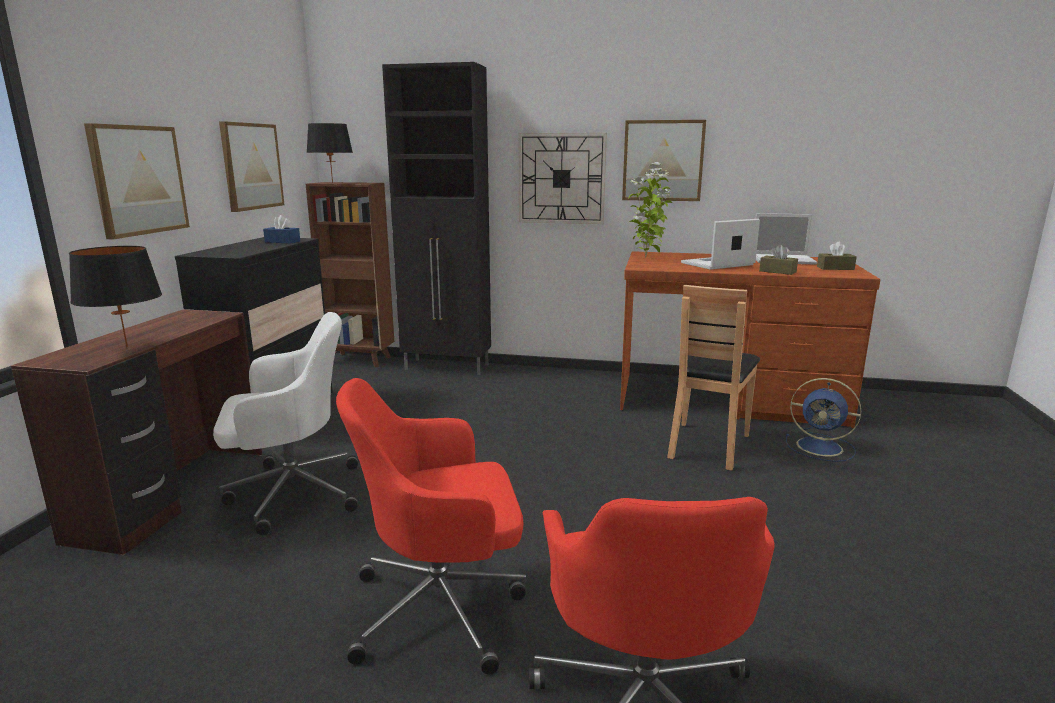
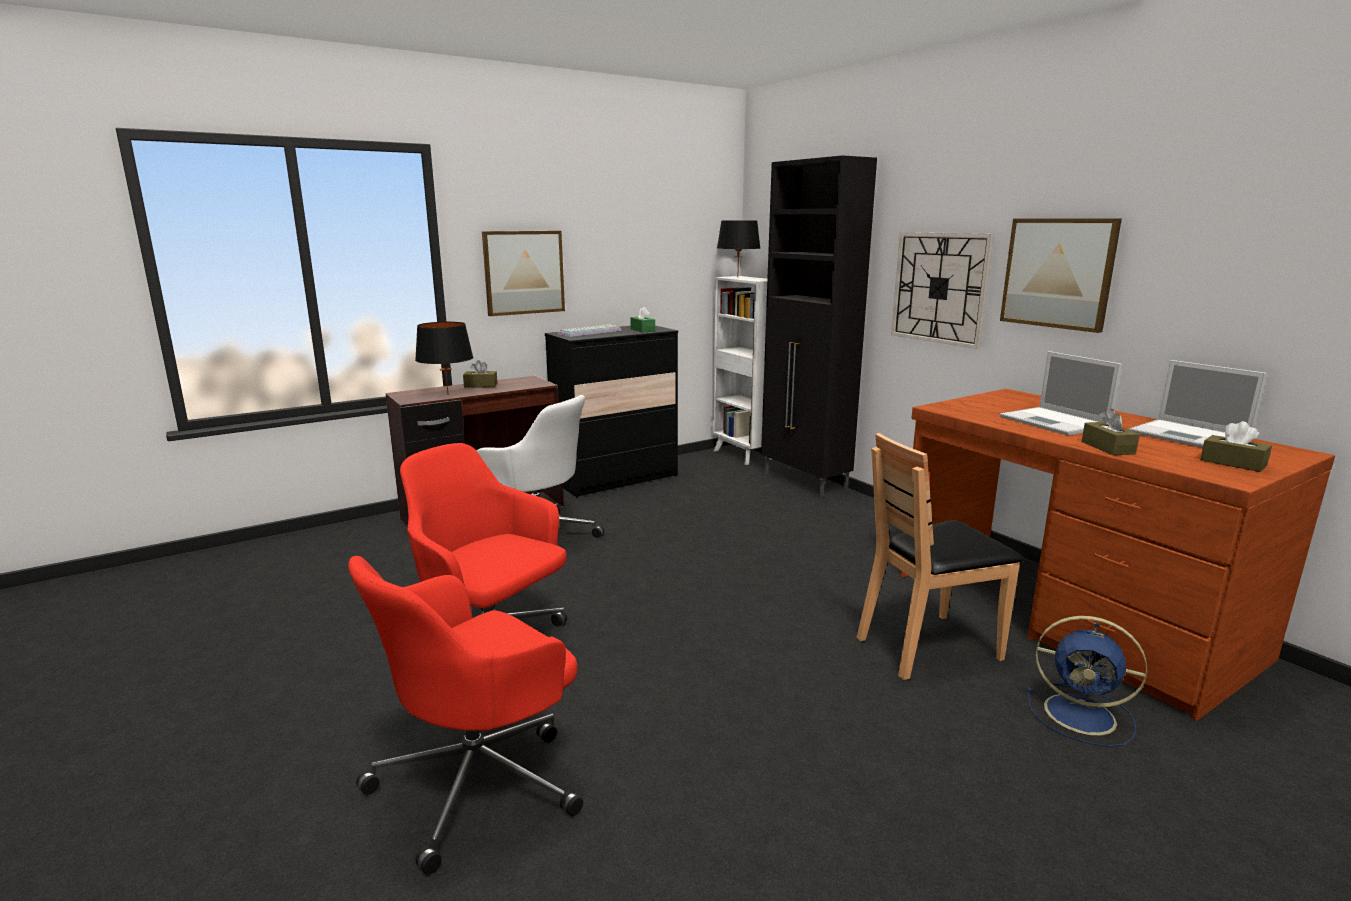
camera: 45 degrees right, 0 degrees up
(143, 330) = (480, 385): none -> brown tissue box
(230, 249) = (590, 332): none -> keyboard
(251, 166) = (648, 261): picture -> none
(282, 241) = (642, 330): blue tissue box -> green tissue box
(360, 360) = (743, 455): brown bookcase -> white bookcase
(647, 258) = (992, 399): potted plant -> none
(716, 264) = (1055, 422): laptop -> laptop turned 135 degrees counterclockwise
(821, 447) = (1083, 715): blue fan -> blue fan turned 45 degrees counterclockwise

